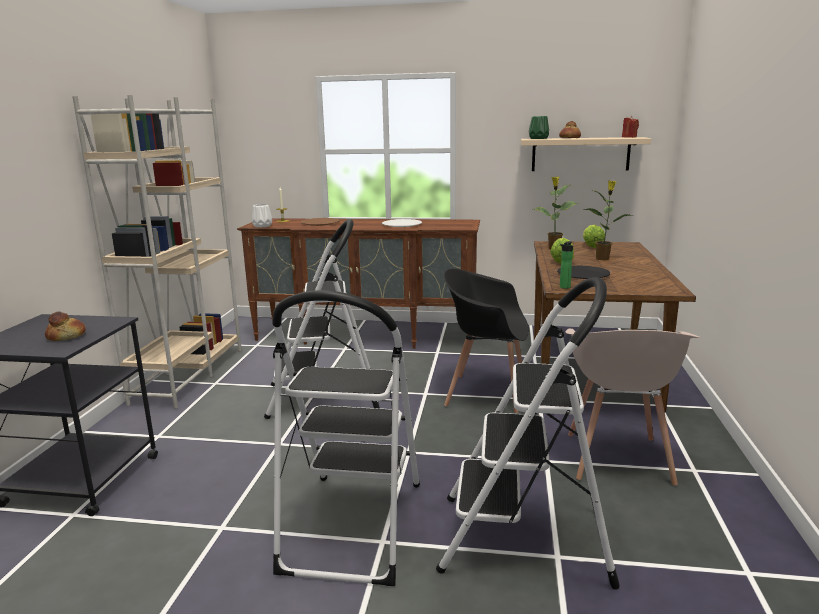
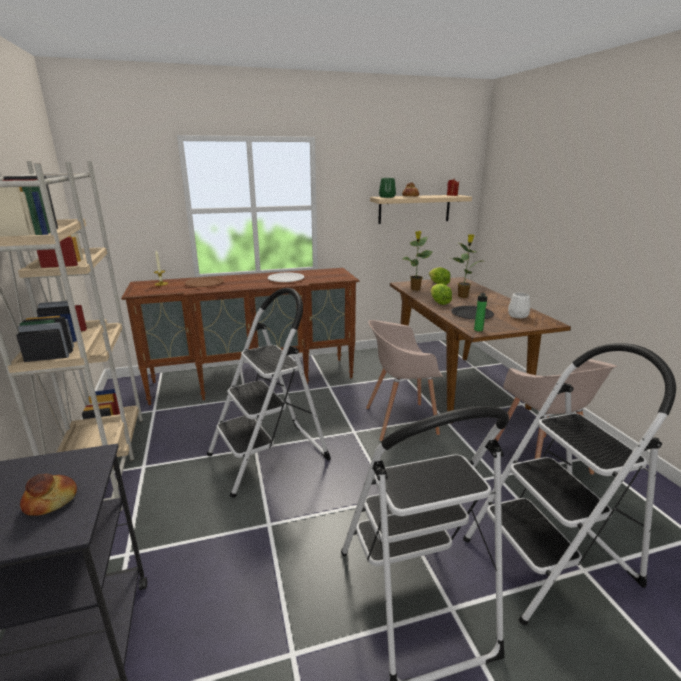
camera: 25 degrees left, 5 degrees up
(262, 226) = (147, 292): white vase -> white vase (517, 316)
(484, 394) = (400, 421): black chair -> beige chair

